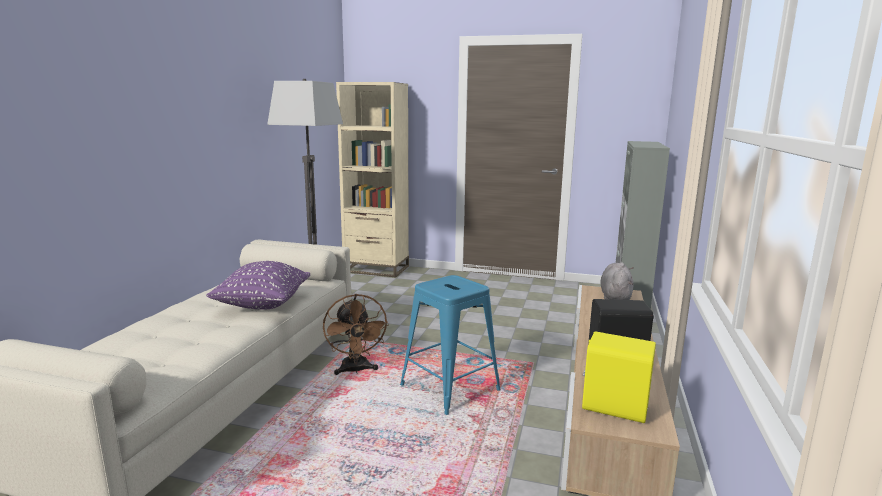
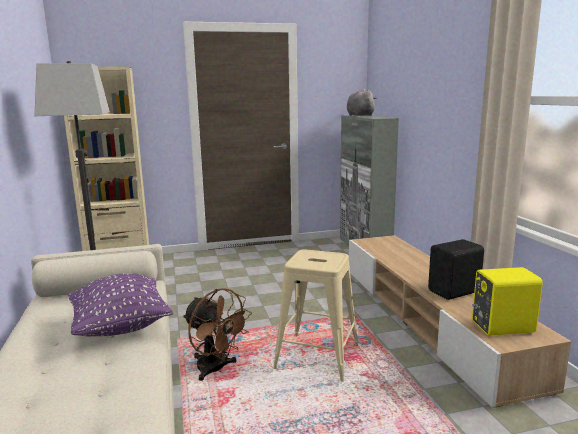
camera: 30 degrees left, 0 degrees up
(449, 387) = (316, 356): blue stool -> beige stool
(615, 296) = (385, 243): grey plush toy -> grey plush toy (359, 115)

